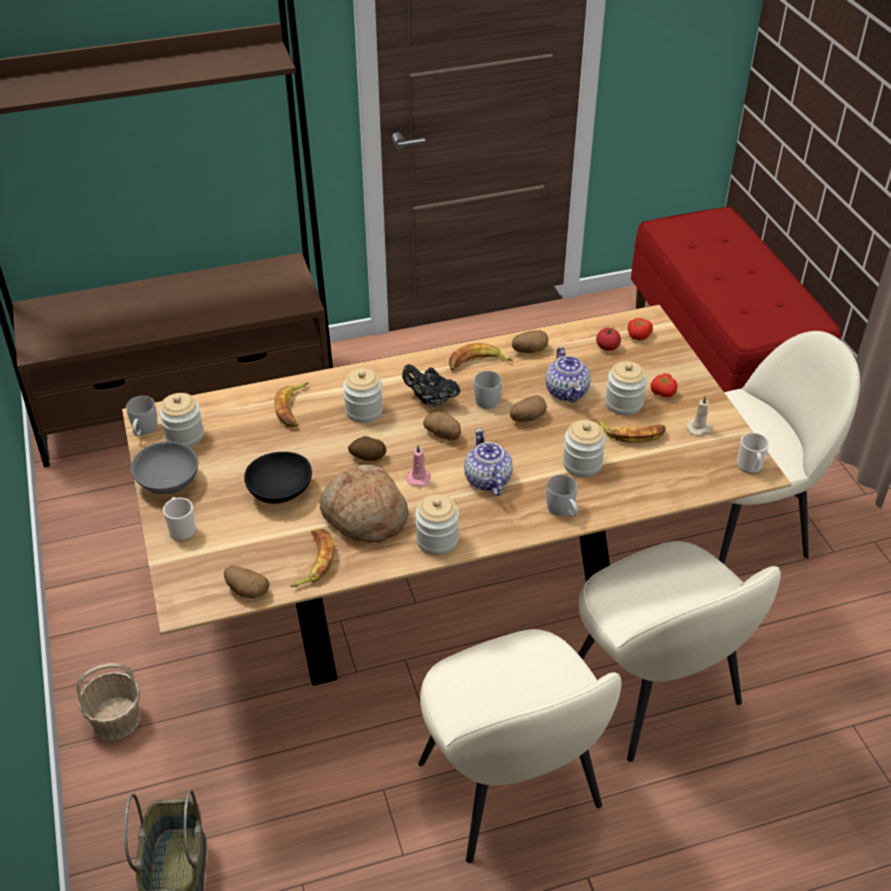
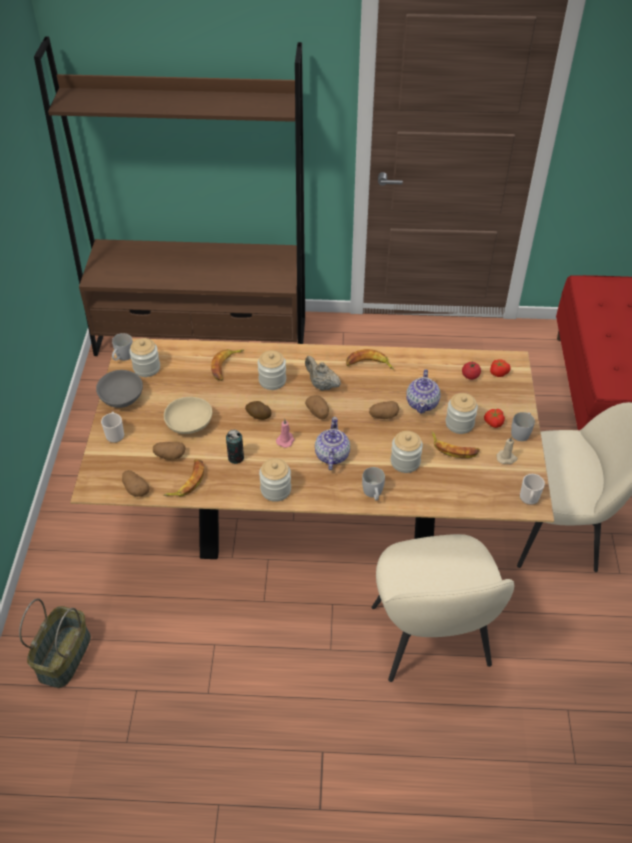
camera: 20 degrees right, 5 degrees up
(116, 719) = (69, 542): basket -> none
(279, 490) = (189, 424): black bowl -> beige bowl
(364, 515) = (236, 458): bread -> can
(430, 400) = (321, 385): black teapot -> beige teapot
(488, 398) = (363, 393): white mug -> white mug (521, 432)
(511, 789) = (298, 673): beige chair -> none
(529, 350) = (411, 364): potato -> potato (170, 456)

